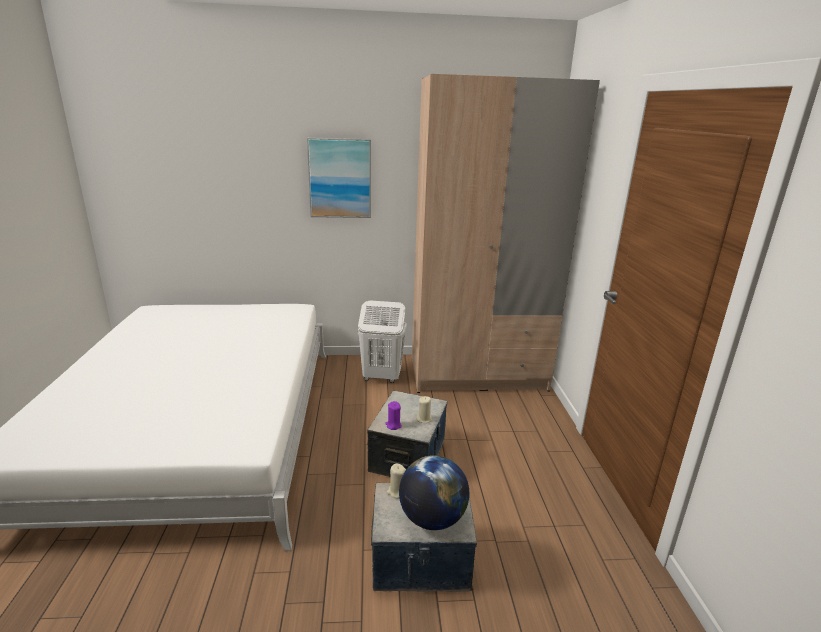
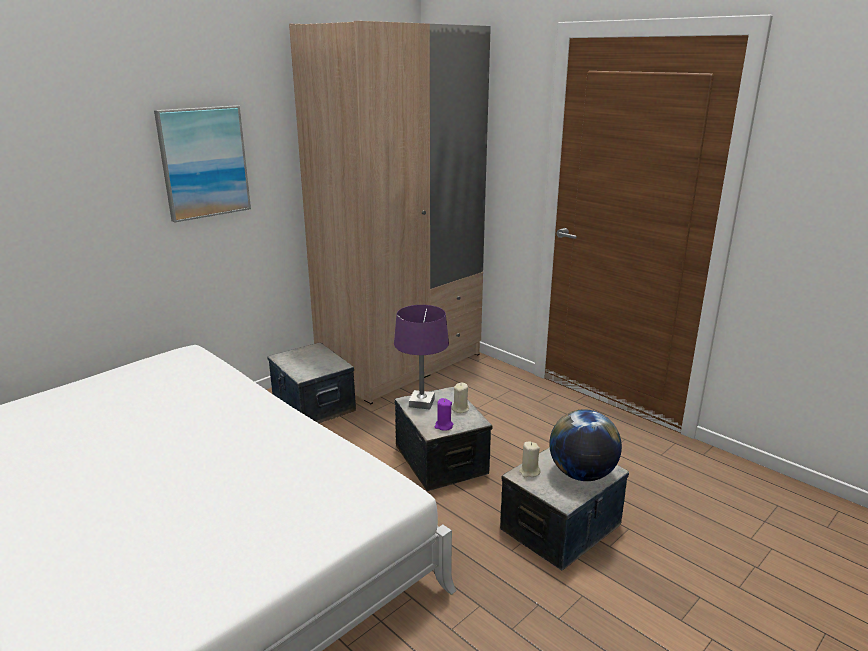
camera: 40 degrees left, 0 degrees up
(381, 377) = (313, 405): white laundry basket -> storage box
(405, 402) = (422, 403): none -> purple table lamp

